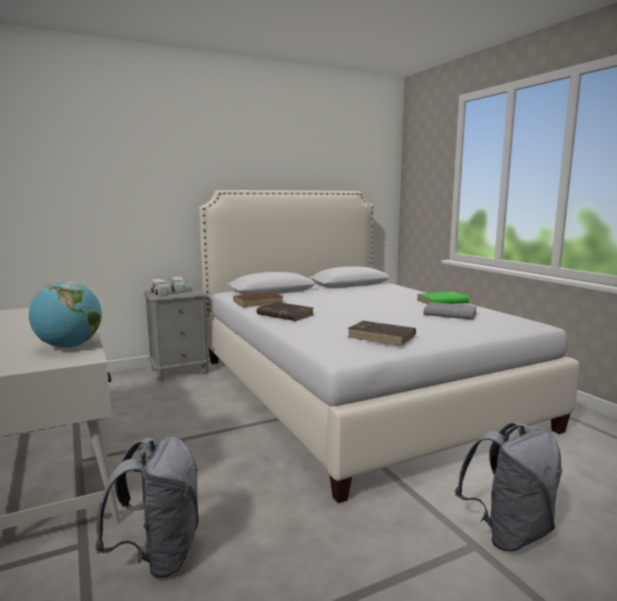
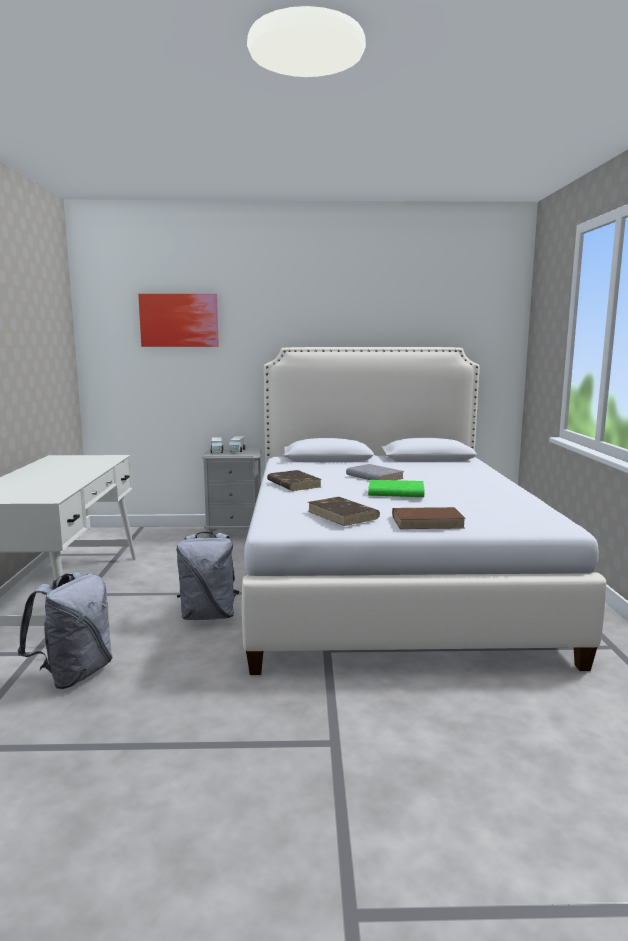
camera: 25 degrees right, 0 degrees up
(69, 347) = (54, 489): globe -> none
(107, 162) = (179, 320): none -> picture
(258, 302) = (292, 469): brown book -> brown book (428, 522)
(442, 301) = (496, 488): green book -> green book (395, 492)
(449, 314) = (473, 502): grey book -> grey book (374, 477)
(508, 533) = (383, 743): grey backpack -> grey backpack (209, 615)

